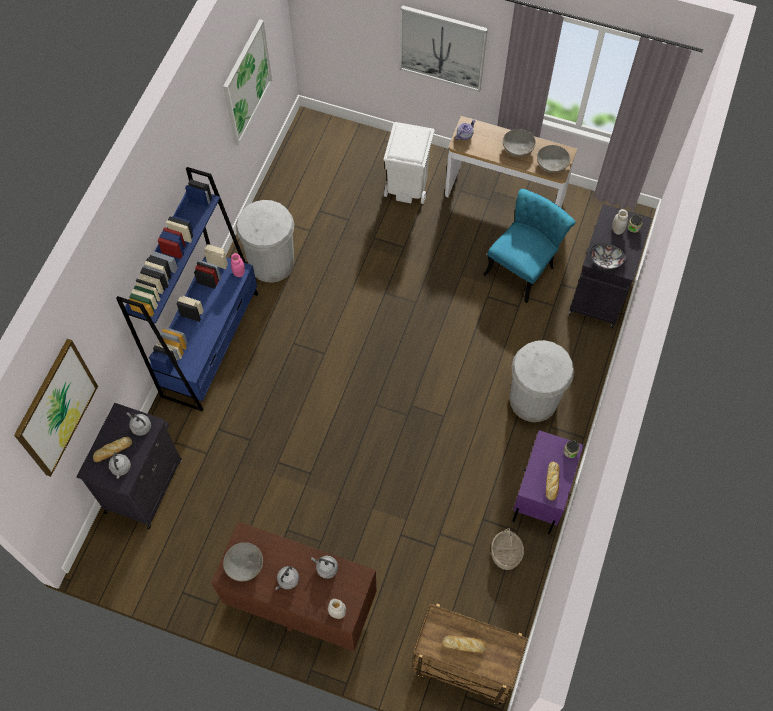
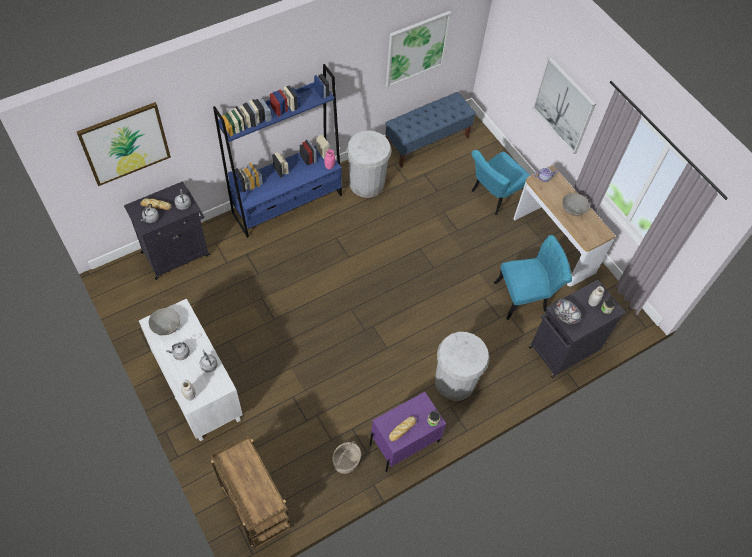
camera: 35 degrees right, 5 degrees down
(292, 174) = (427, 142): none -> blue bench
(300, 601) = (197, 387): brown dresser -> white dresser
(407, 187) = (493, 197): white trash can -> turquoise chair
(464, 644) = (246, 479): bread -> none
(552, 164) = (588, 234): grey bowl -> none

